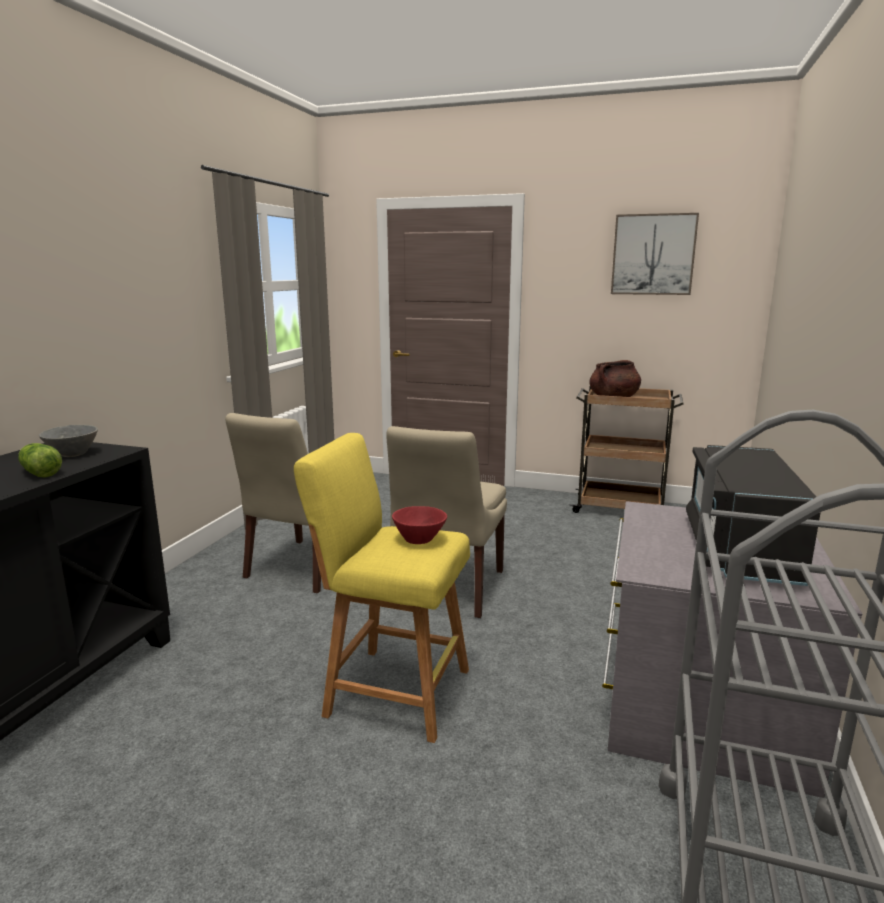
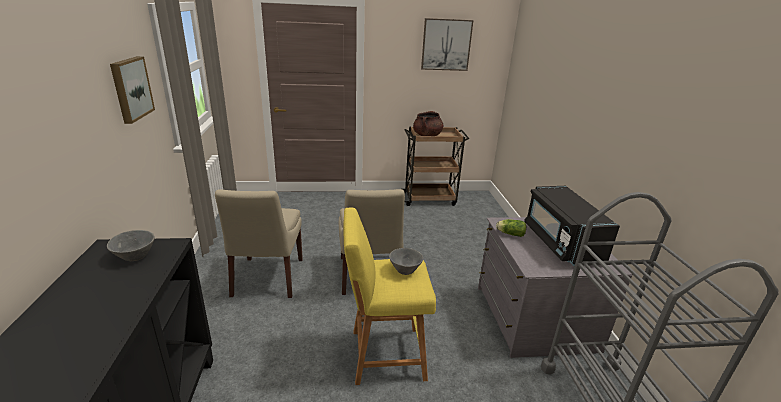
camera: 25 degrees left, 10 degrees up
(40, 472) = (134, 284): lettuce -> lettuce (509, 234)
(161, 284) = (130, 88): none -> picture
(421, 539) = (406, 269): red bowl -> grey bowl

